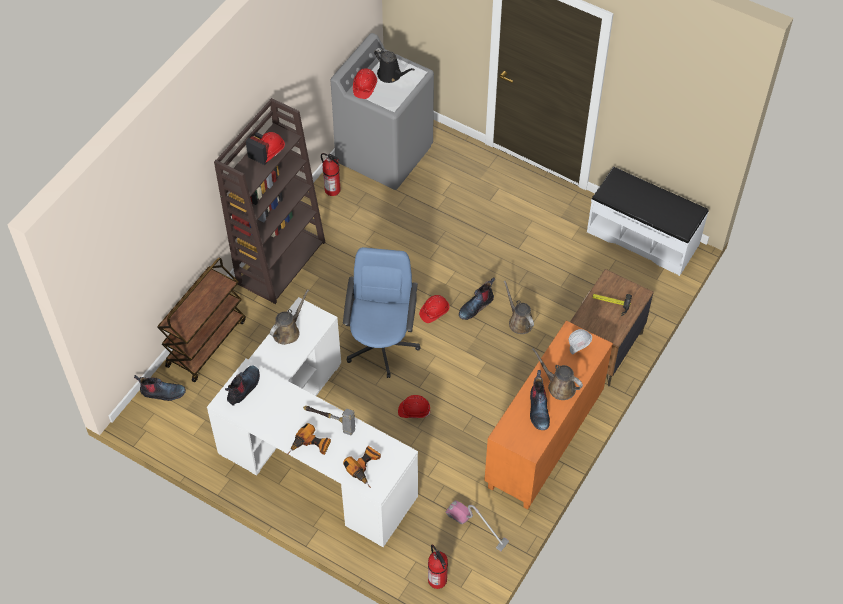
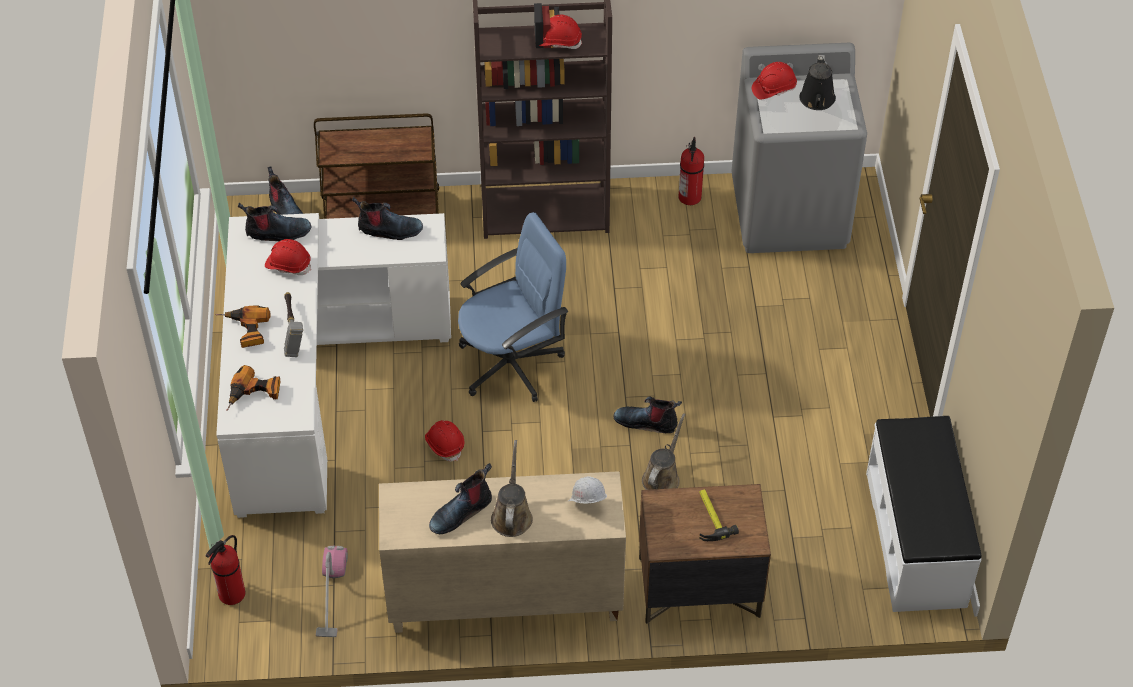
camera: 55 degrees right, 5 degrees down
(288, 331) = (389, 230): brown watering can -> boot
(434, 312) = (601, 386): red hard hat -> red hard hat (288, 265)
(544, 443) = (503, 599): orange cabinet -> beige cabinet

